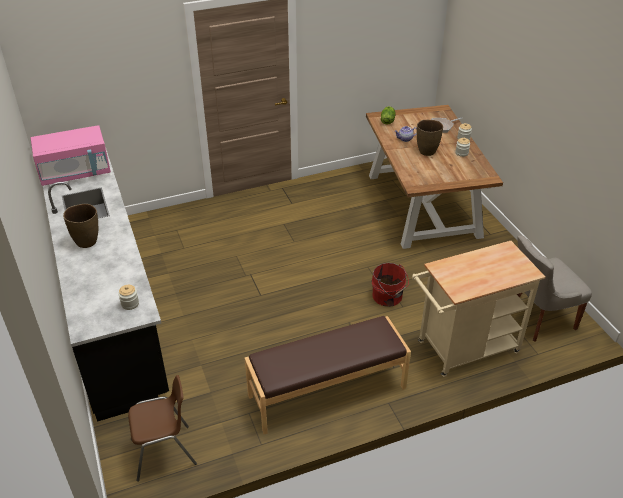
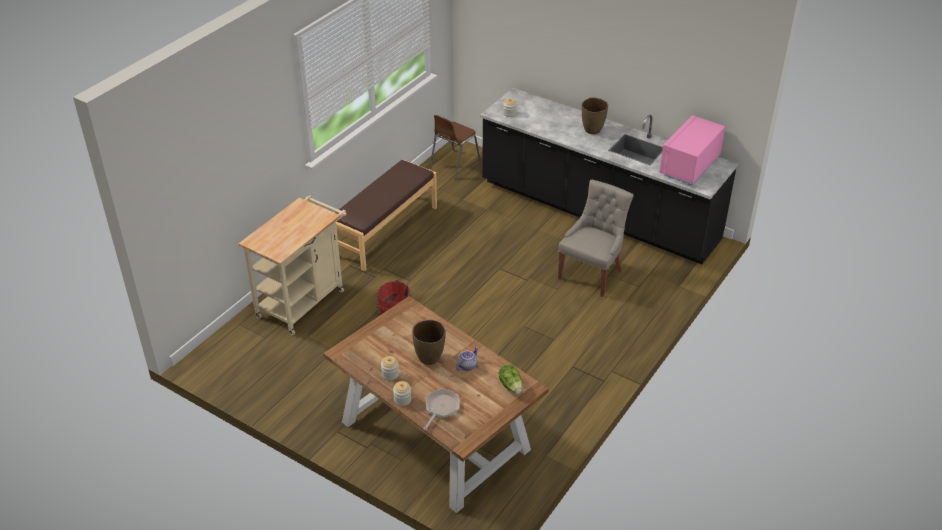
camera: 145 degrees right, 0 degrees up
(538, 318) = (249, 355): grey chair -> grey chair (592, 274)

